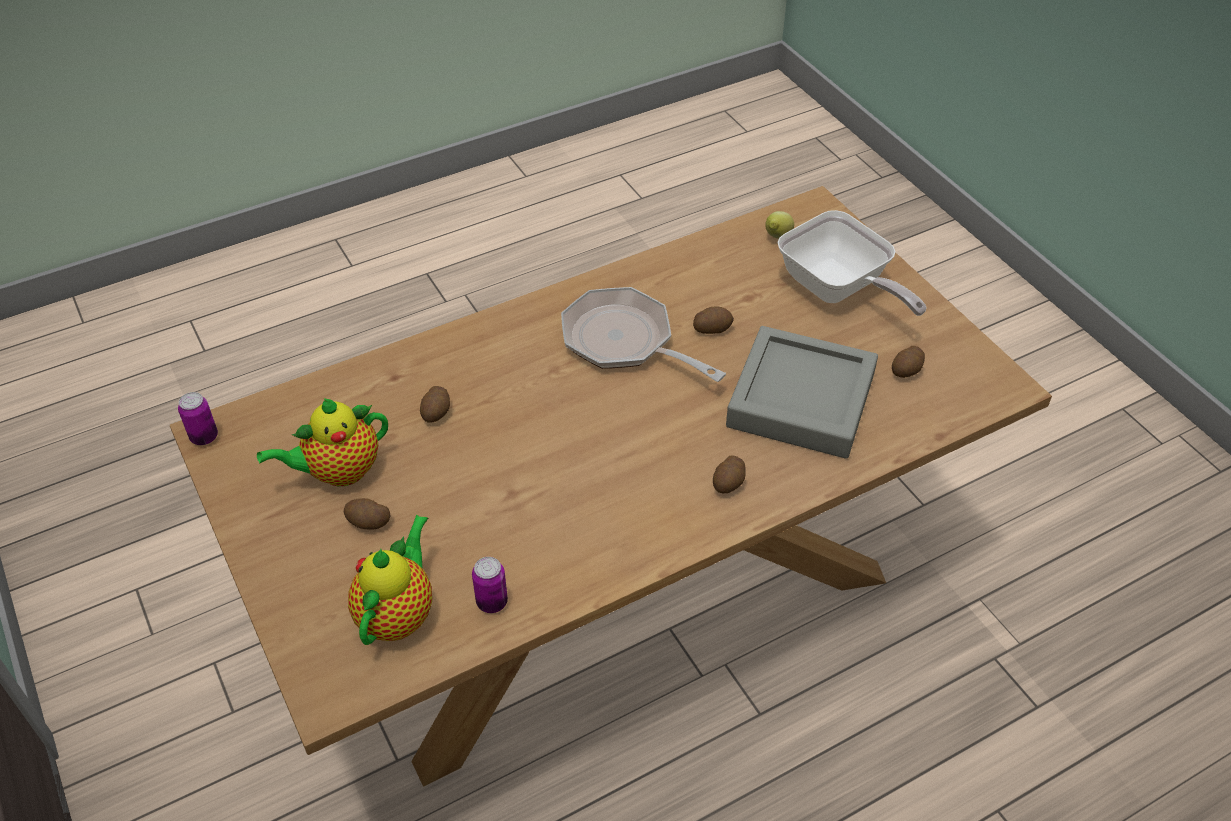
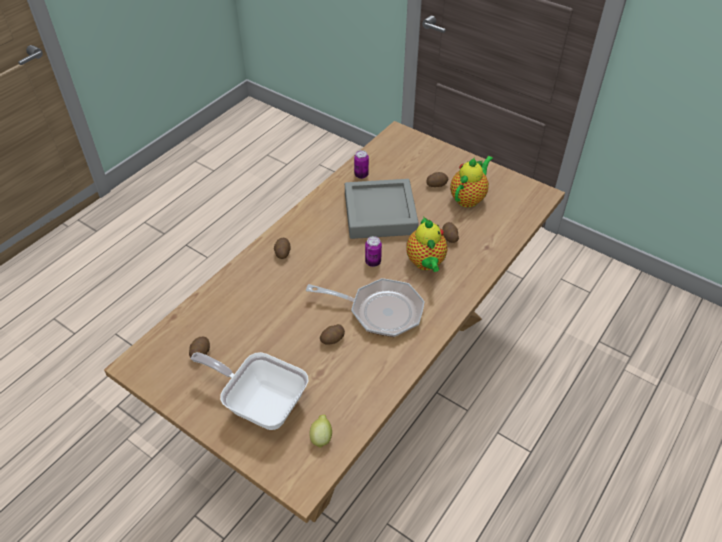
camera: 155 degrees right, 0 degrees up
(204, 437) = (543, 191): can -> can (373, 262)
(398, 614) = (395, 160): teapot -> teapot (426, 263)
(801, 400) = (260, 310): grey tray -> grey tray (380, 214)

